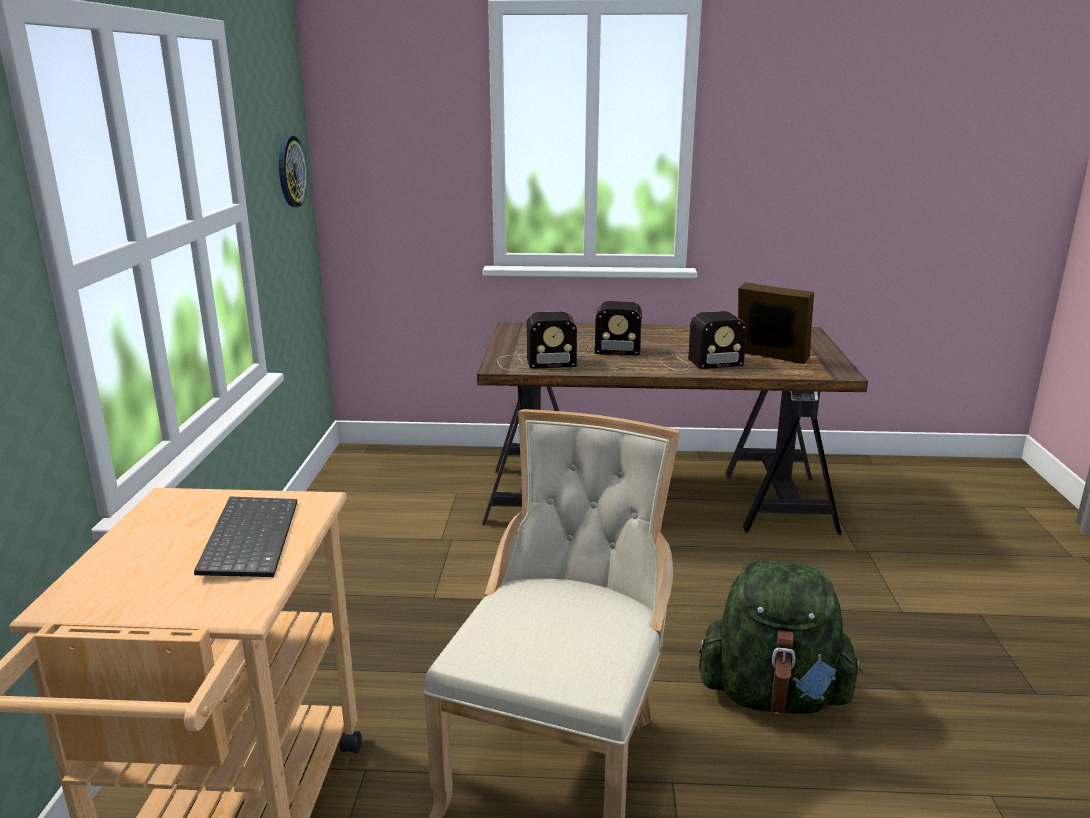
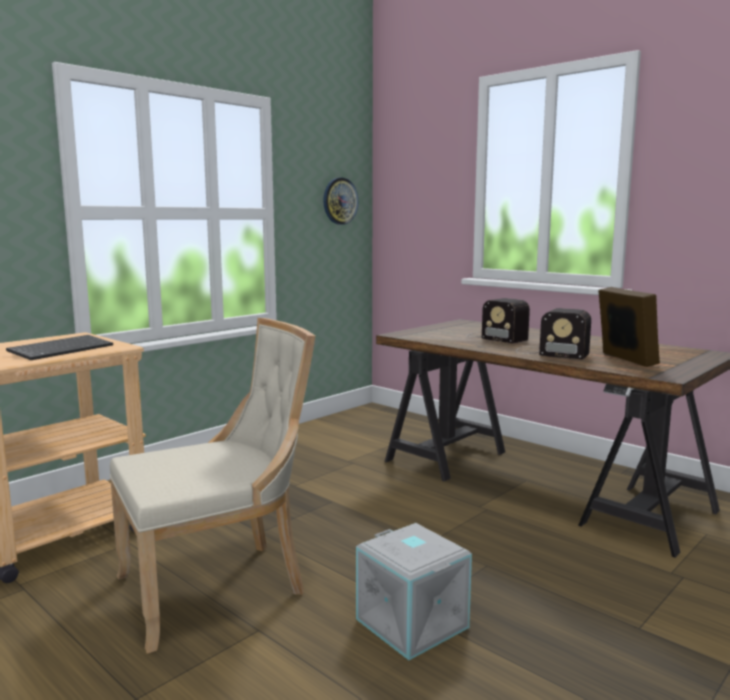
camera: 40 degrees right, 10 degrees down
(533, 362) = (426, 335): radio -> none
(773, 695) = (414, 623): green backpack -> grey storage box

